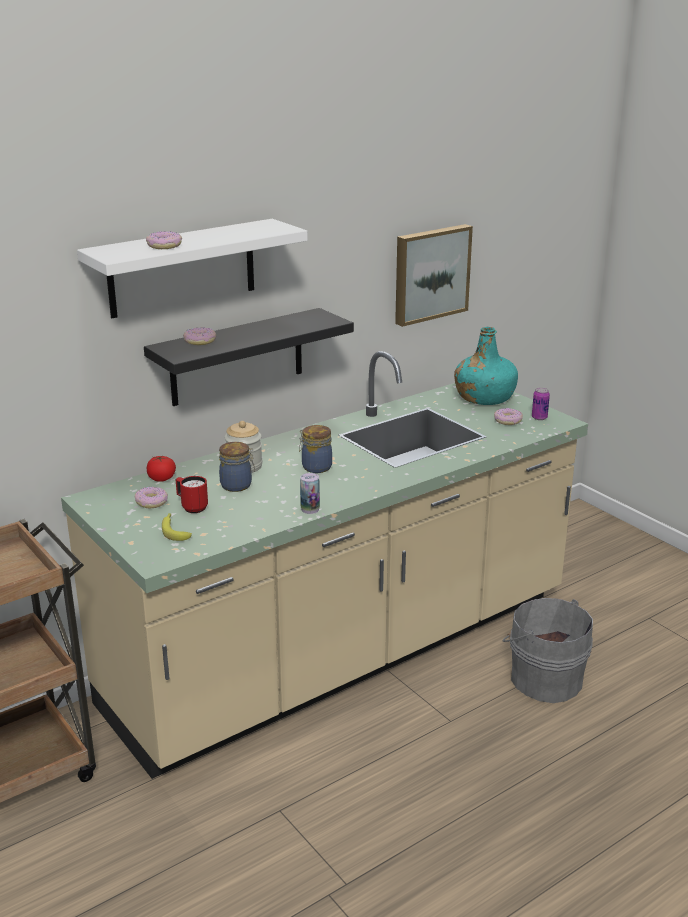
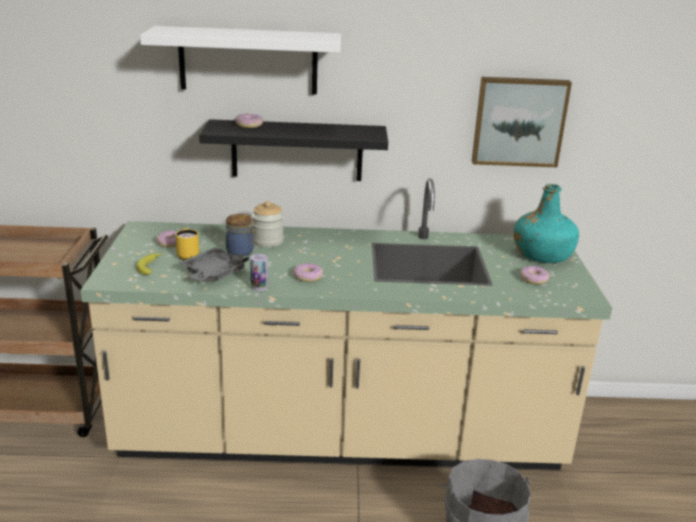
camera: 35 degrees right, 0 degrees up
(161, 479) = (202, 230): tomato -> none
(164, 246) = (209, 33): donut -> donut (308, 277)
(191, 507) = (187, 255): red mug -> yellow mug
(248, 514) = (213, 274): none -> grey tray
(315, 467) = (315, 259): jar -> none
(539, 417) = (569, 286): can -> none

